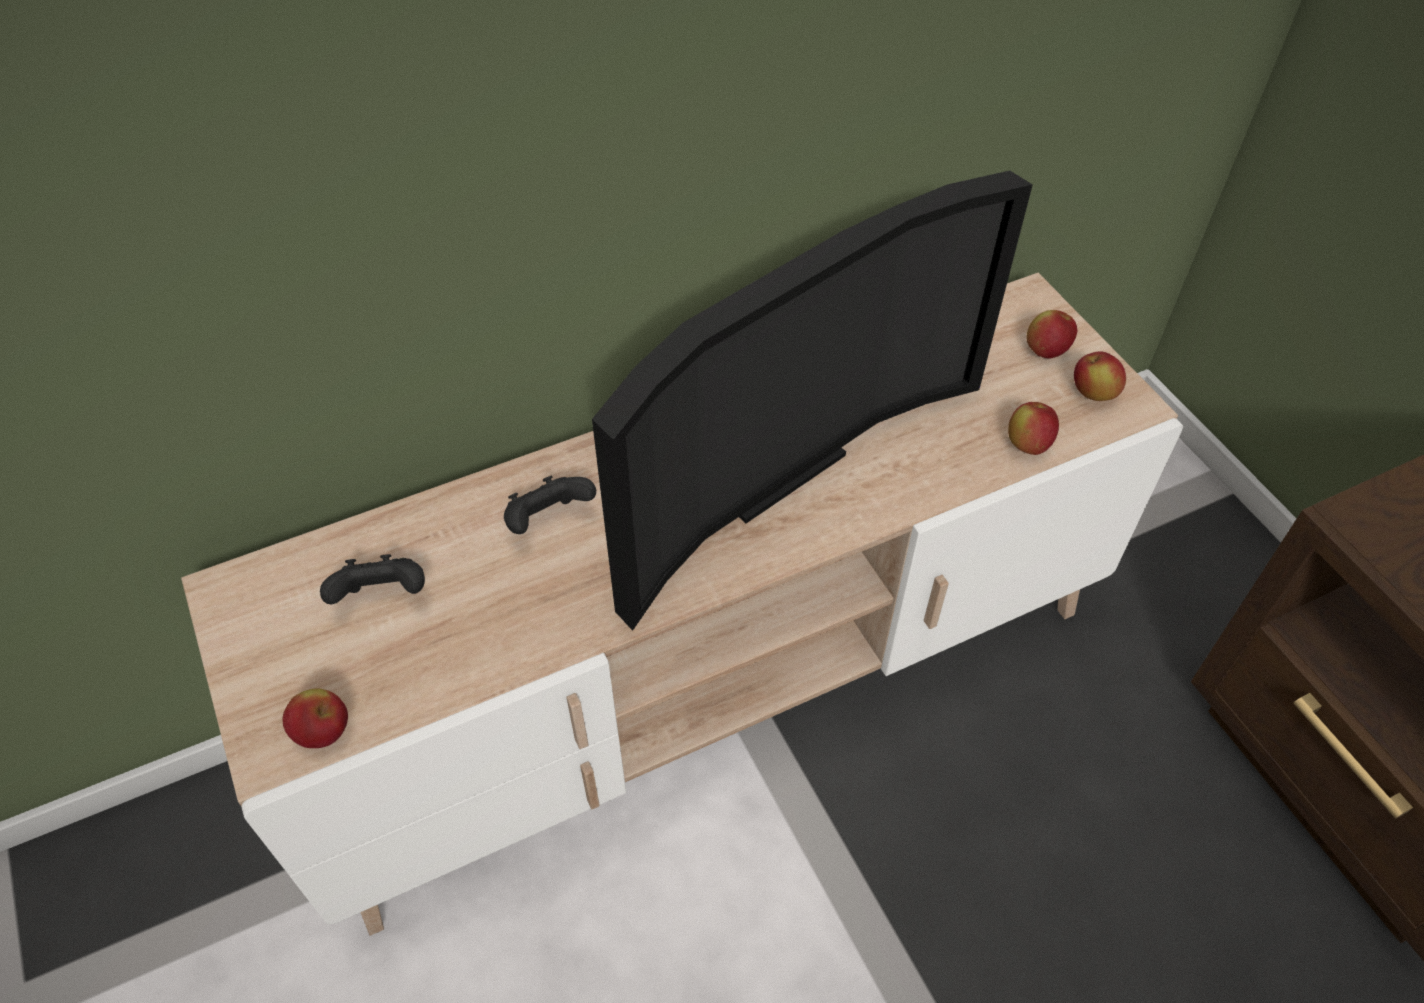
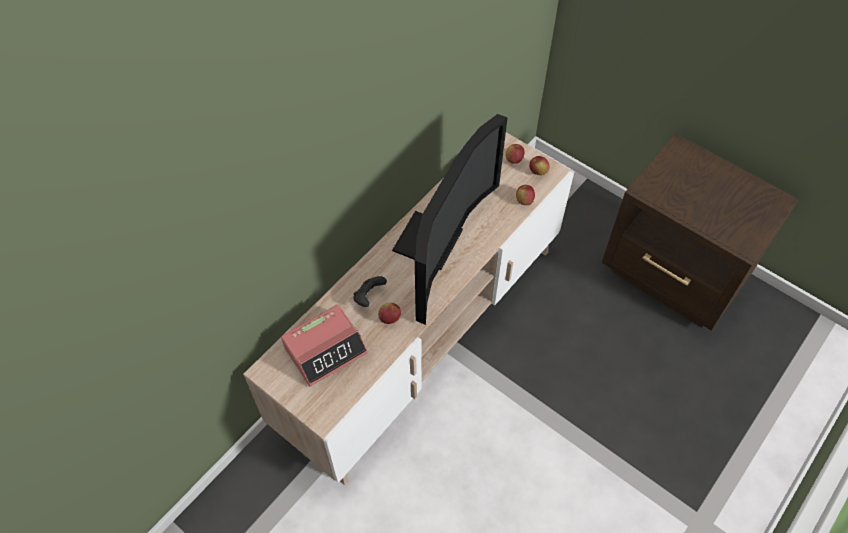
camera: 25 degrees left, 5 degrees up
(323, 732) = (337, 404): apple -> apple (389, 318)
(382, 596) = (325, 349): black game controller -> alarm clock

